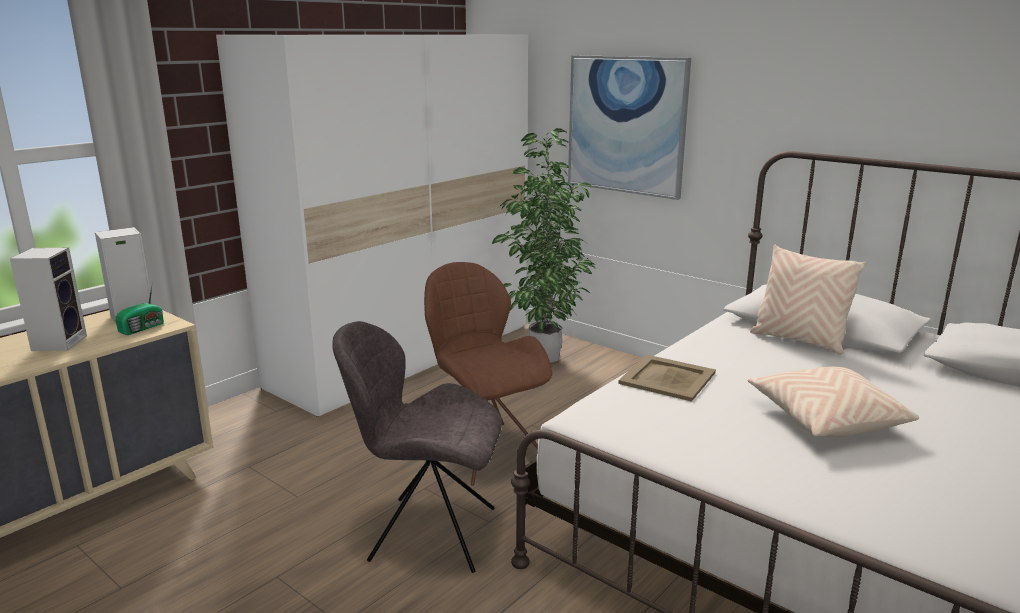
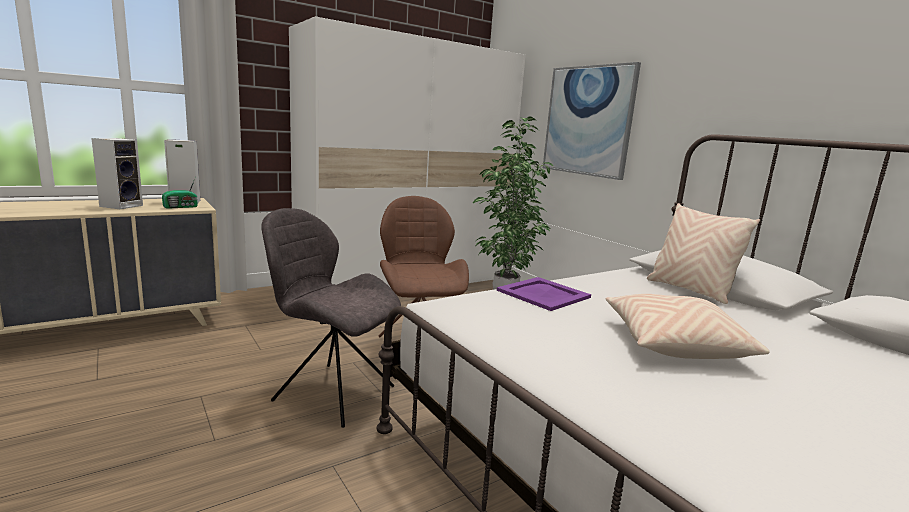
camera: 15 degrees right, 5 degrees down
(666, 378) = (542, 294): beige tray -> purple tray

